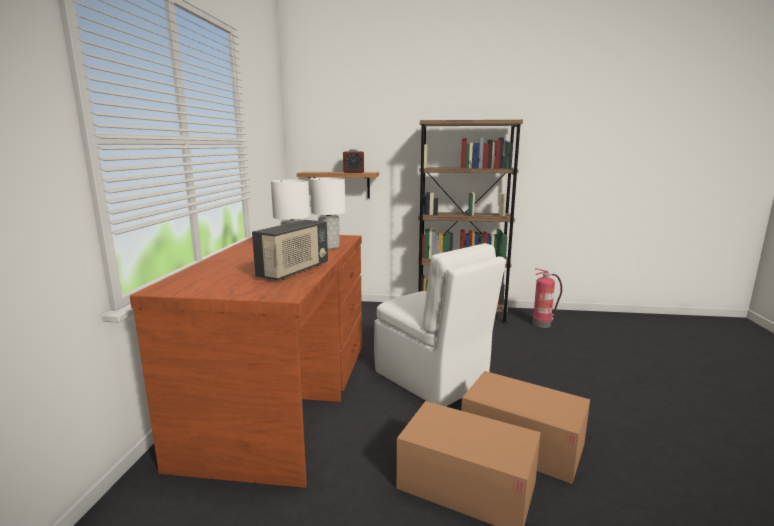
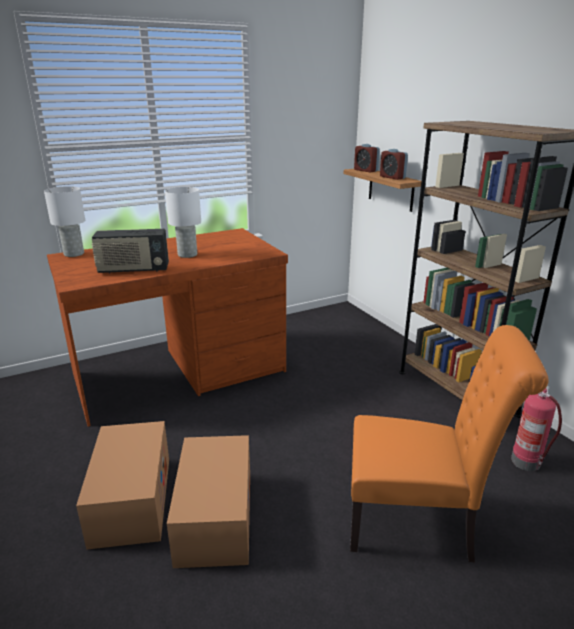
camera: 55 degrees right, 10 degrees up
(316, 172) = (365, 170): none -> alarm clock
(330, 247) = (224, 258): white table lamp -> white table lamp (74, 254)
(432, 379) = (281, 426): white chair -> none
(575, 371) = (418, 524): none -> orange chair

